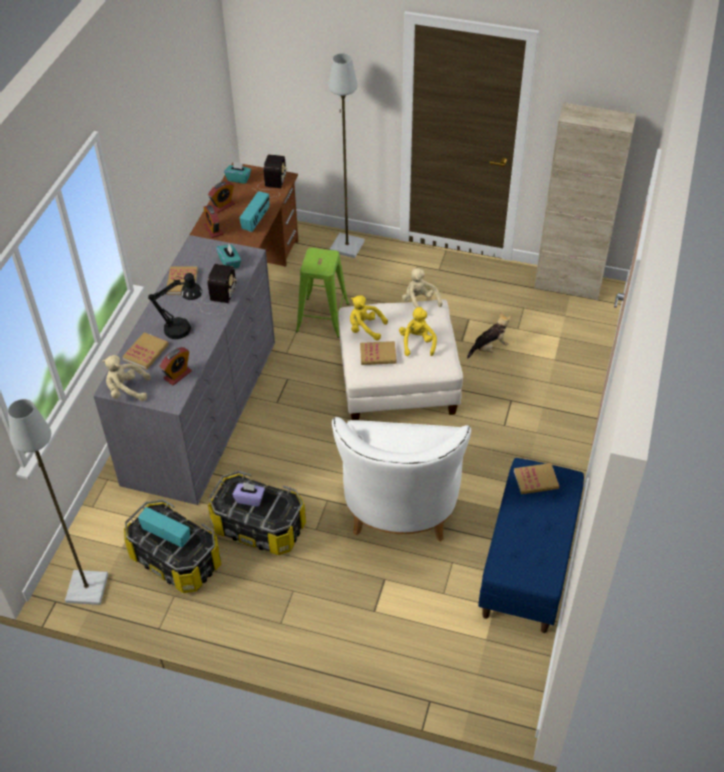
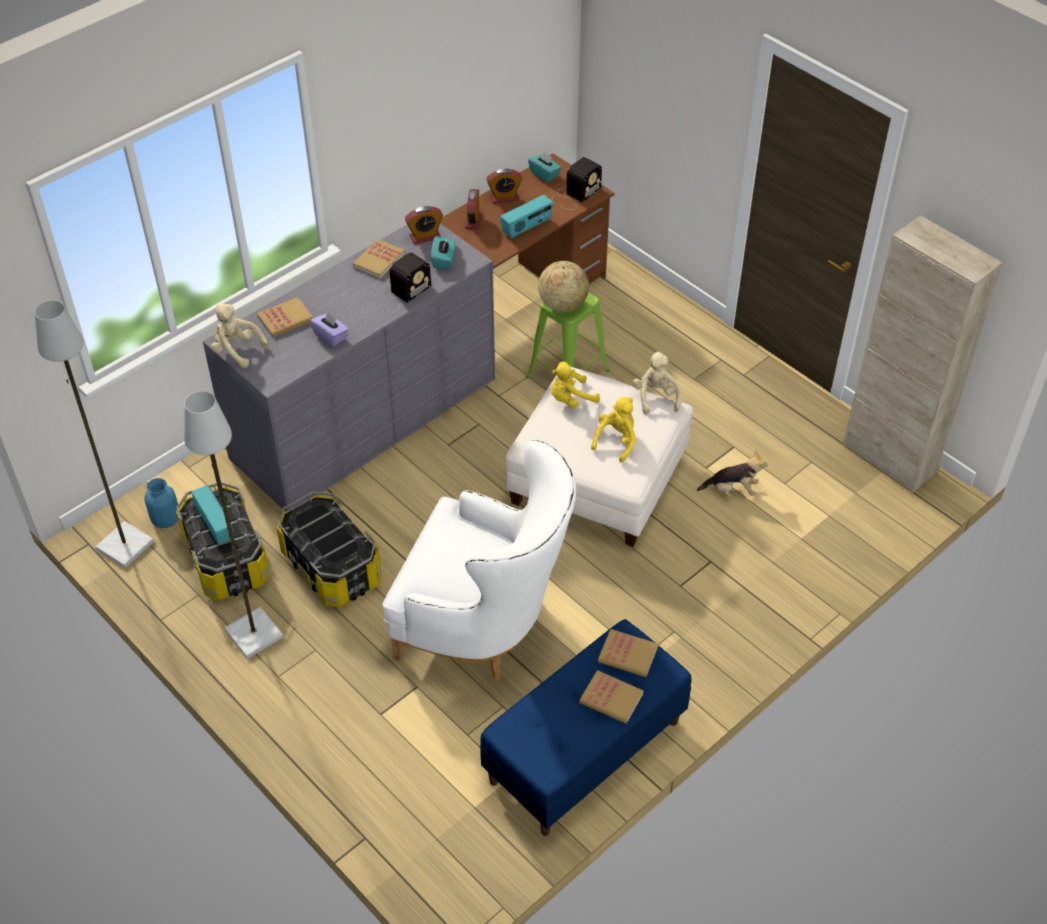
camera: 30 degrees right, 0 degrees up
(104, 553) = (166, 519): none -> blue vase
(177, 375) = (297, 356): alarm clock -> alarm clock (425, 237)
(183, 329) = (340, 311): black table lamp -> none
(250, 499) = (322, 528): purple tissue box -> purple tissue box (331, 336)
(316, 265) = (562, 305): none -> globe
(346, 247) = (655, 305): grey floor lamp -> grey floor lamp (253, 634)
(365, 328) = (571, 399): yellow plush toy -> yellow plush toy turned 75 degrees counterclockwise
(378, 354) = (561, 434): book -> book (611, 698)
(399, 514) = (485, 626): white armchair -> white armchair turned 105 degrees counterclockwise

